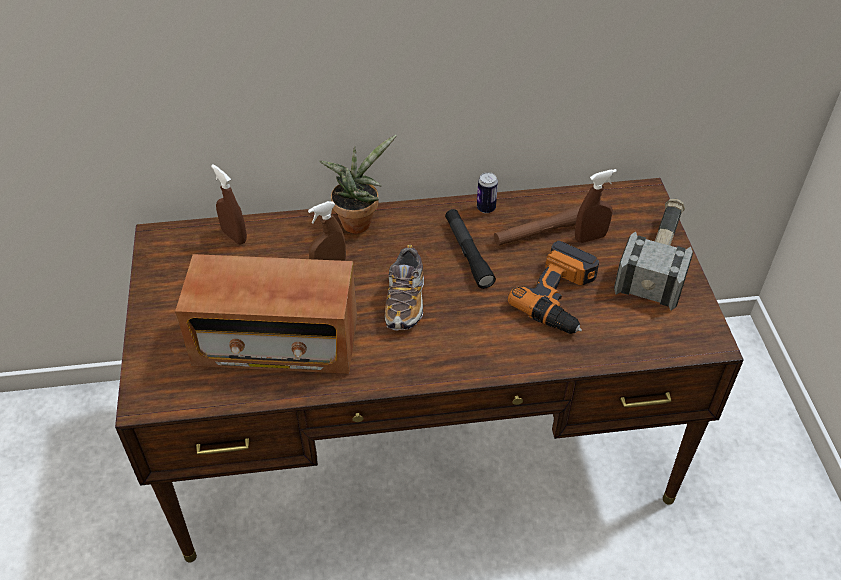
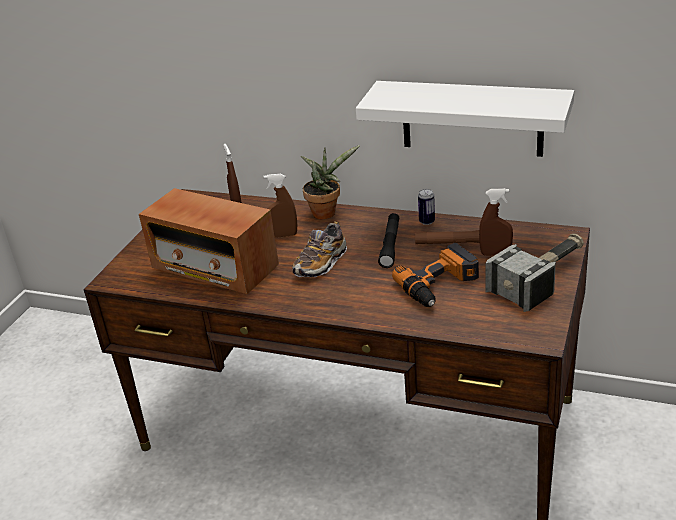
camera: 30 degrees right, 15 degrees down
(537, 82) = (472, 118): none -> white shelf

